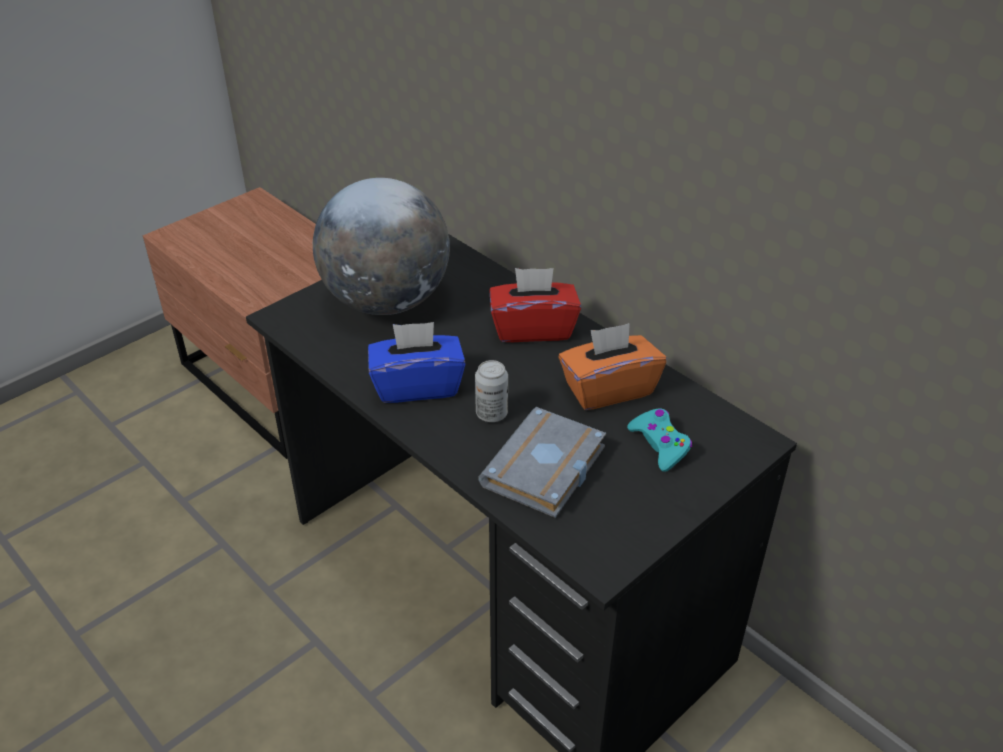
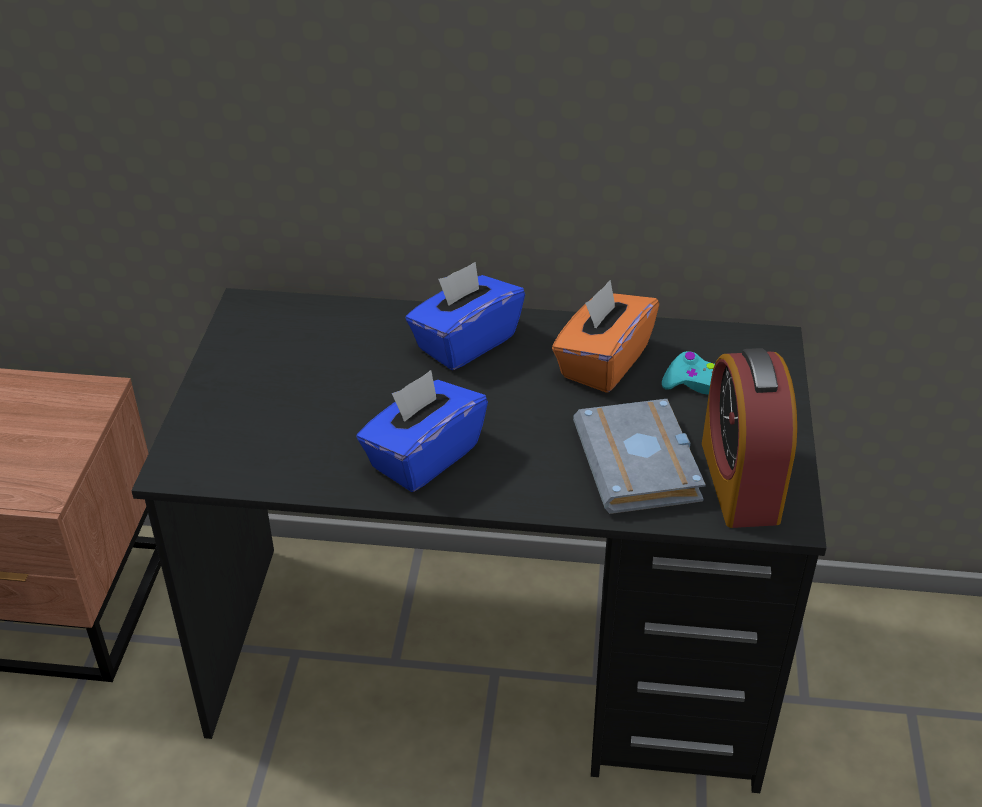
camera: 40 degrees left, 0 degrees up
(386, 302) = (280, 391): globe -> none
(491, 414) = (529, 443): can -> none
(533, 328) = (465, 342): red tissue box -> blue tissue box
(600, 521) = (739, 481): none -> alarm clock

